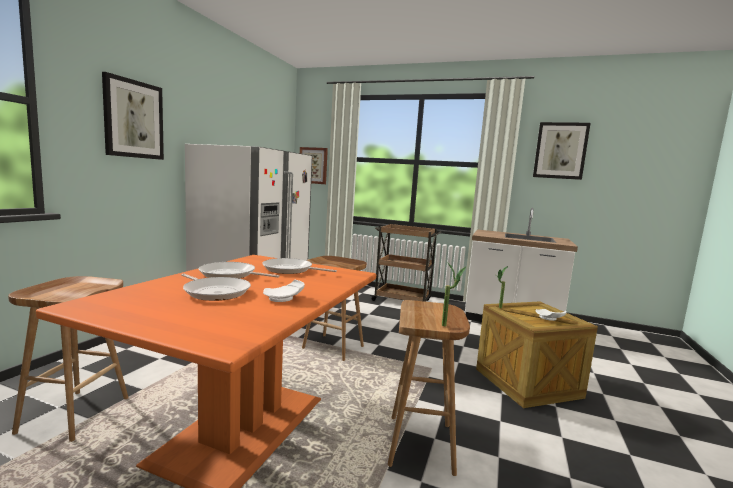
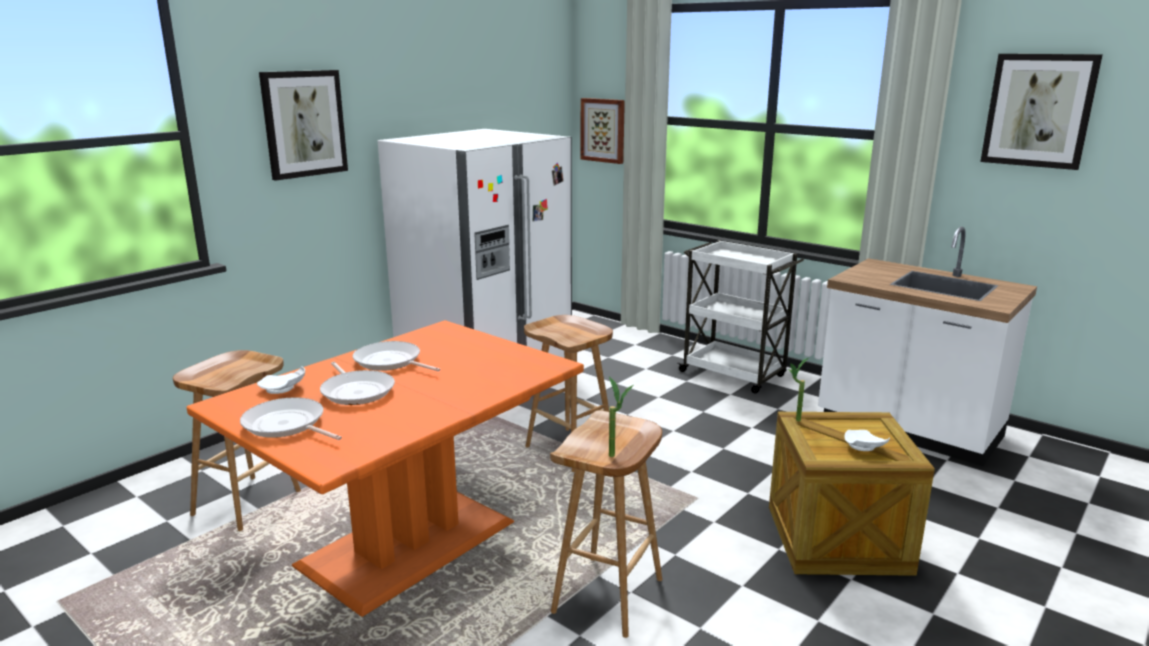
camera: 20 degrees right, 10 degrees up
(284, 298) = (424, 406): white plate -> white plate (283, 389)
(290, 270) = (469, 354): frying pan -> frying pan (287, 425)
(402, 300) = (734, 374): brown cart -> white cart

